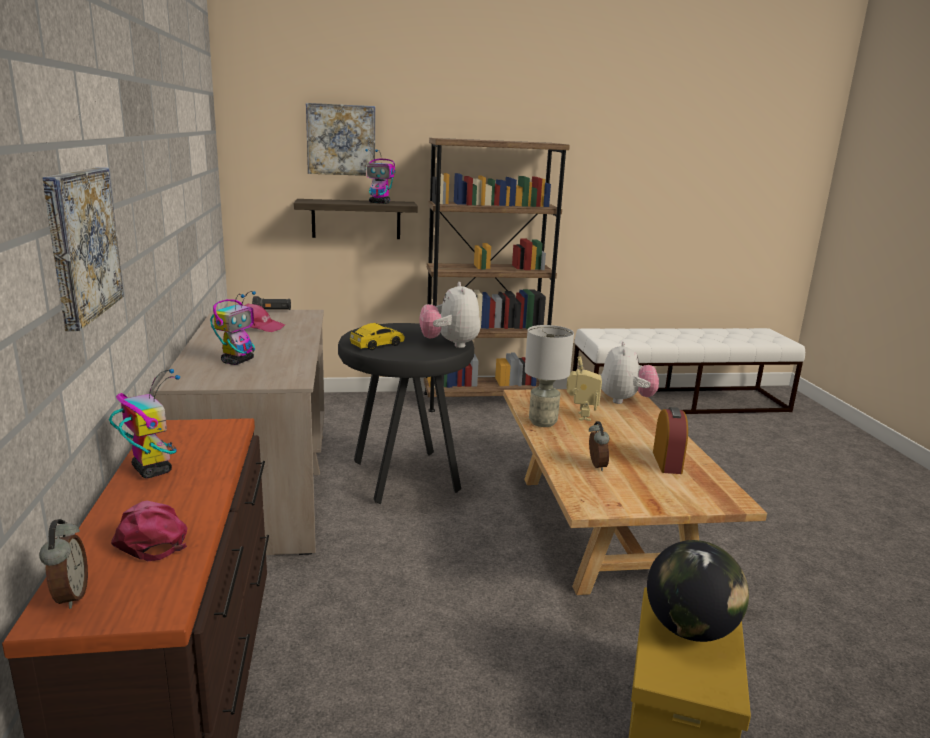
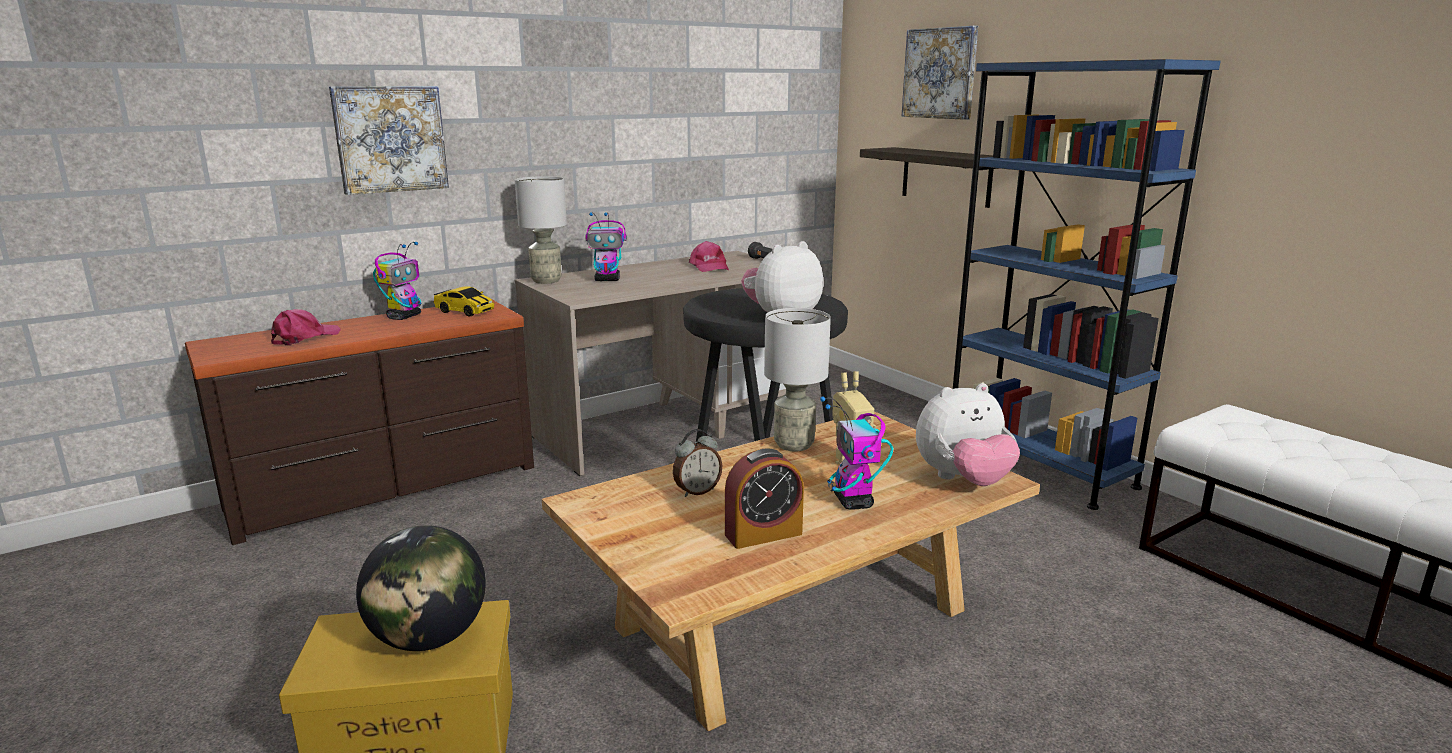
camera: 65 degrees right, 0 degrees up
(69, 596) = (230, 340): alarm clock -> none
(194, 380) = (547, 281): none -> grey table lamp
(377, 345) = (727, 300): toy car -> toy car (464, 311)
(380, 203) = (949, 154): toy robot -> toy robot (853, 502)
(483, 401) = (1038, 465): brown bookcase -> blue bookcase

